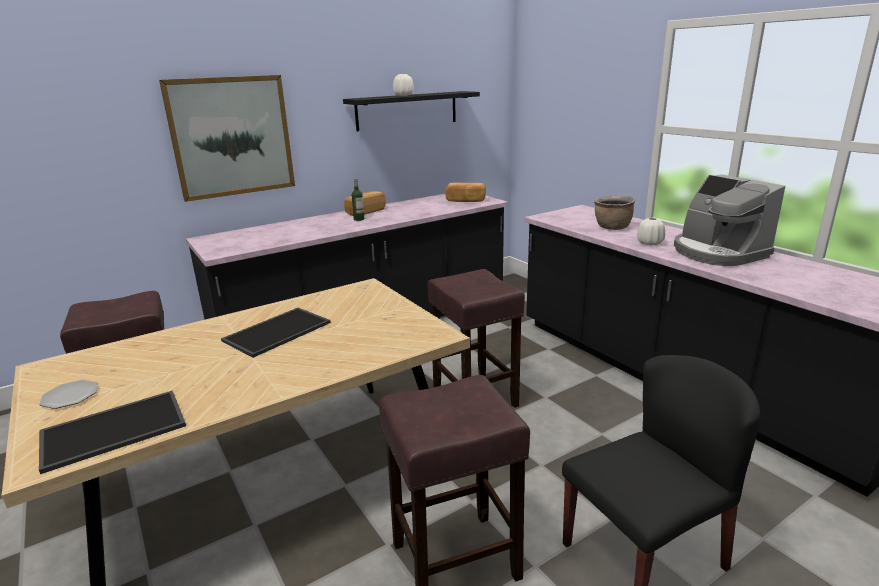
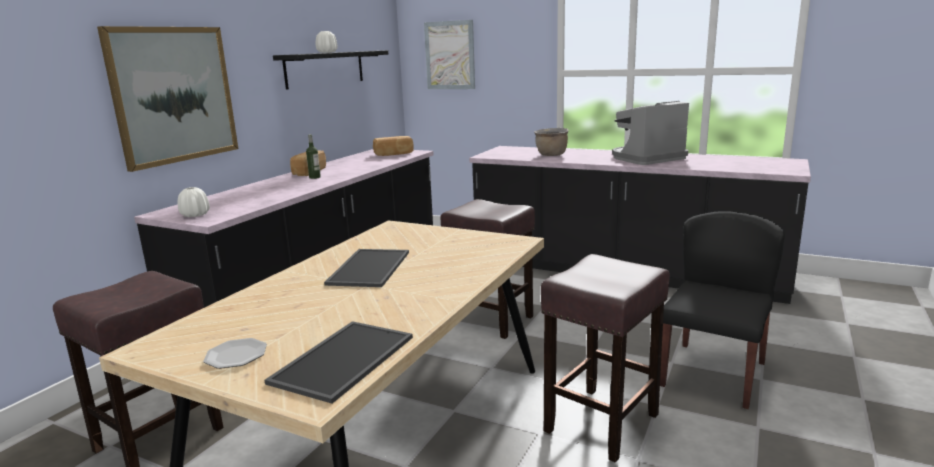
camera: 30 degrees left, 5 degrees down
(554, 97) = (450, 55): none -> picture
(649, 243) = (594, 159): white vase -> white vase (195, 215)
(717, 252) = (646, 158): coffee machine -> coffee machine turned 120 degrees clockwise

